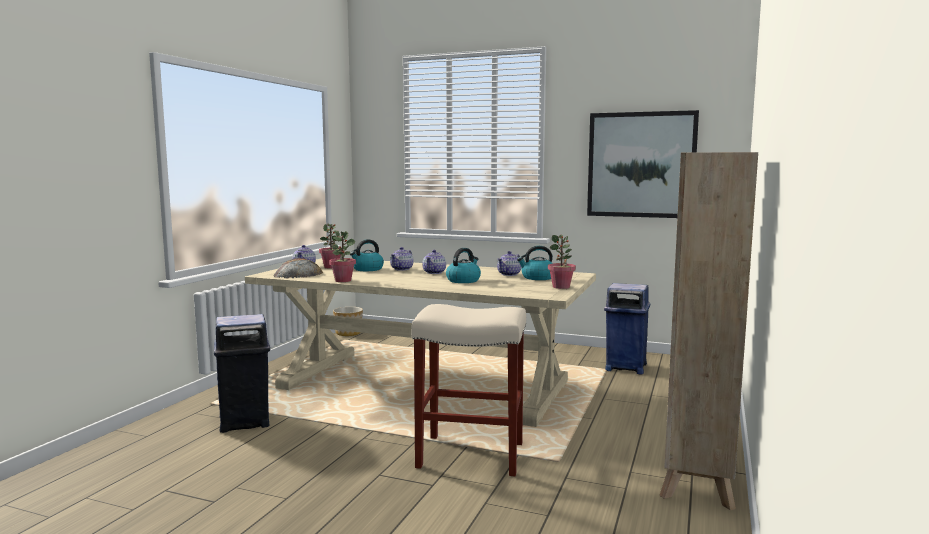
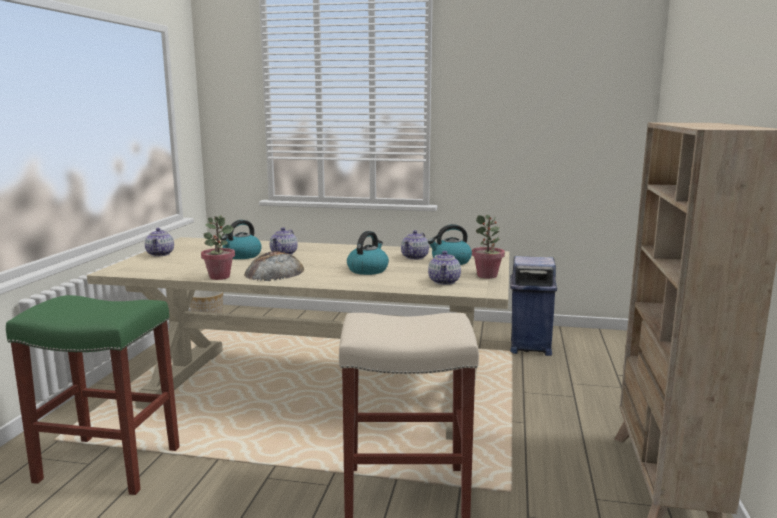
camera: 10 degrees left, 5 degrees up
(245, 421) = (107, 465): blue trash can -> green stool
(298, 274) = (157, 267): bread -> bread (274, 272)
(331, 267) = (195, 254): potted plant -> none
(434, 272) = (326, 258): teapot -> teapot (444, 281)
(641, 165) = (540, 123): picture -> none

